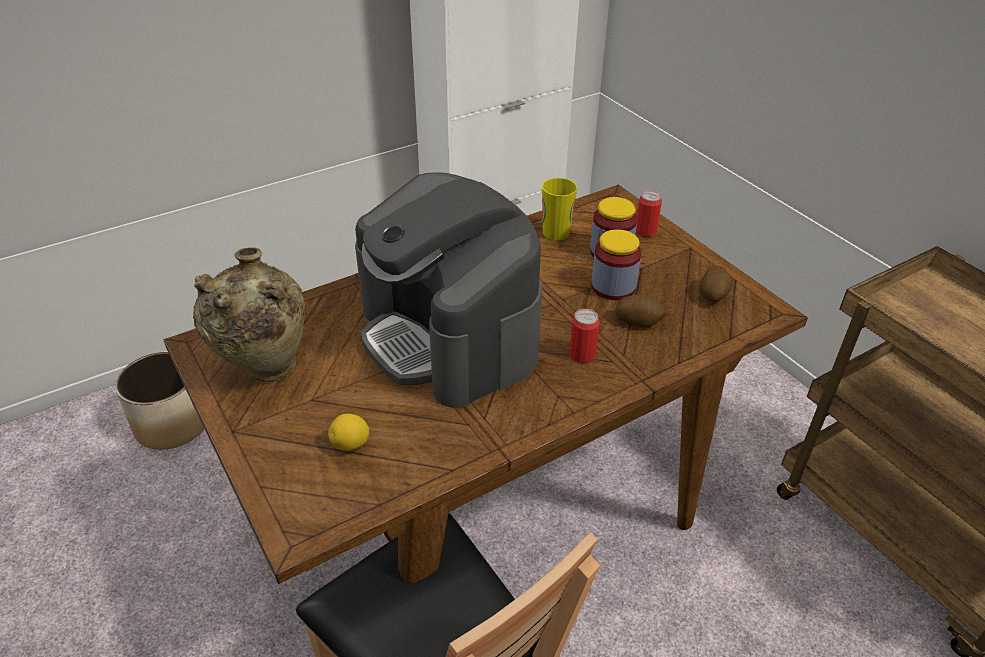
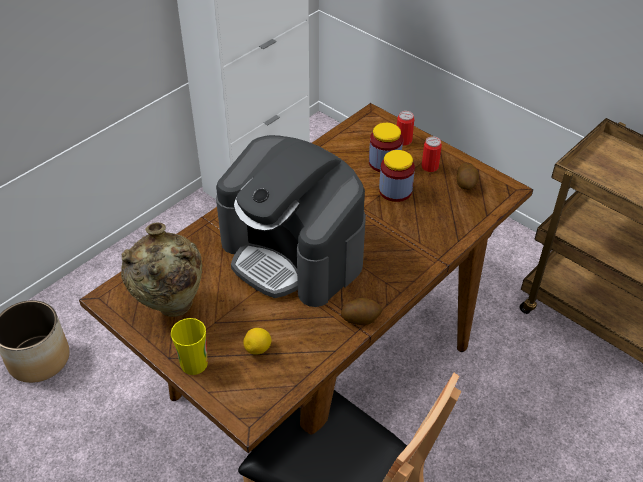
camera: 15 degrees left, 5 degrees up
(556, 232) = (339, 153): cup -> cup (194, 363)
(582, 355) = (391, 248): can -> can (429, 167)
(638, 321) = (421, 215): potato -> potato (361, 318)

